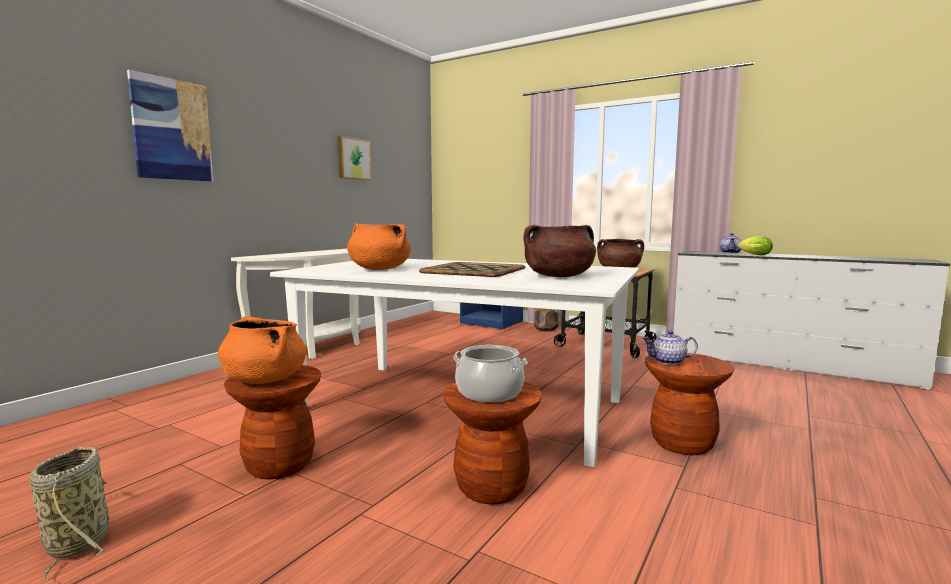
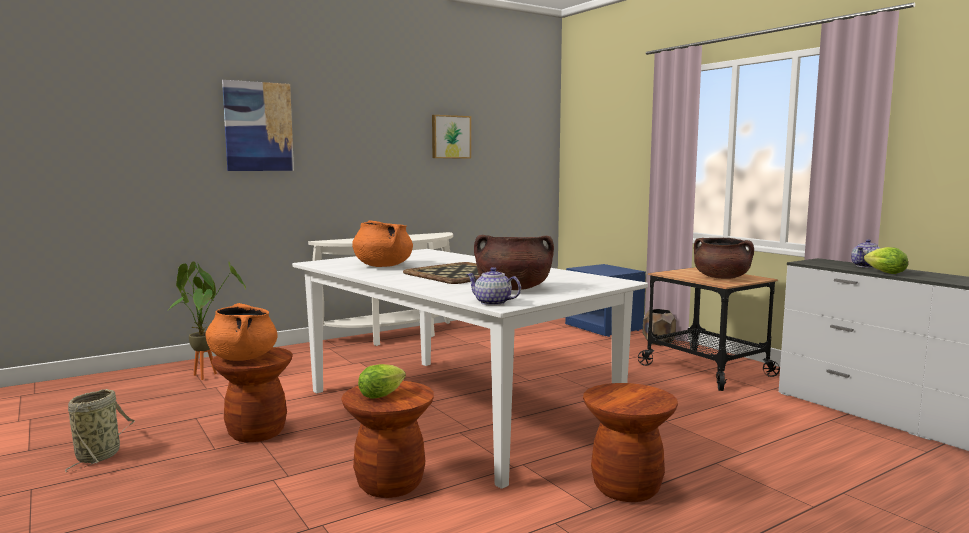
camera: 25 degrees right, 0 degrees up
(141, 412) = (206, 374): none -> potted plant
(489, 393) = (383, 395): cooking pot -> lettuce
(669, 361) = (609, 393): teapot -> teapot (493, 303)

